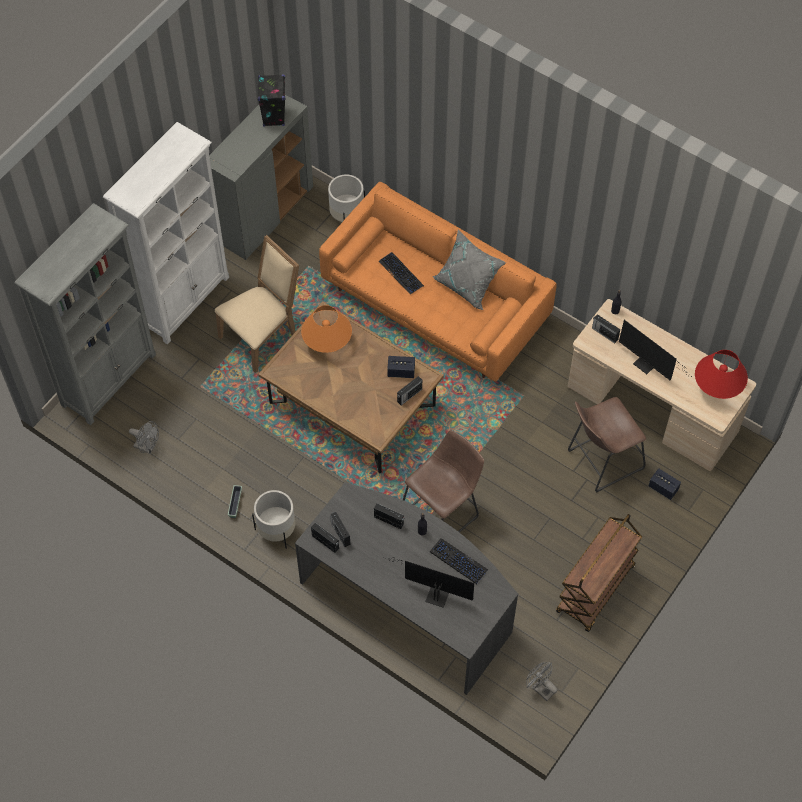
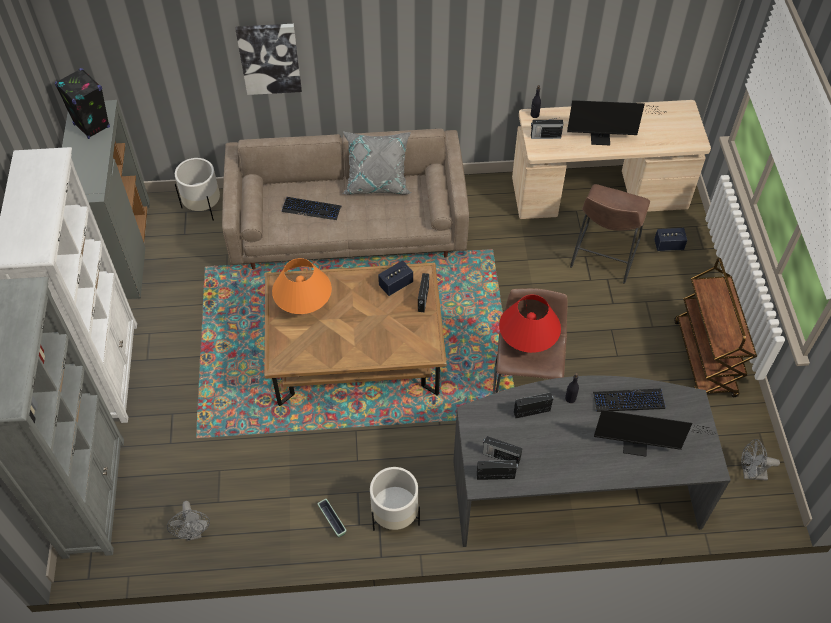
camera: 40 degrees left, 5 degrees down
(147, 447) = (194, 532): grey fan -> grey fan turned 90 degrees clockwise
(262, 335) = (216, 352): beige chair -> none
(425, 143) = (269, 58): none -> picture
(434, 594) = (639, 446): monitor -> monitor turned 150 degrees counterclockwise
(435, 303) = (348, 226): orange sofa -> beige sofa
(717, 387) = (670, 120): red table lamp -> red table lamp (527, 341)

